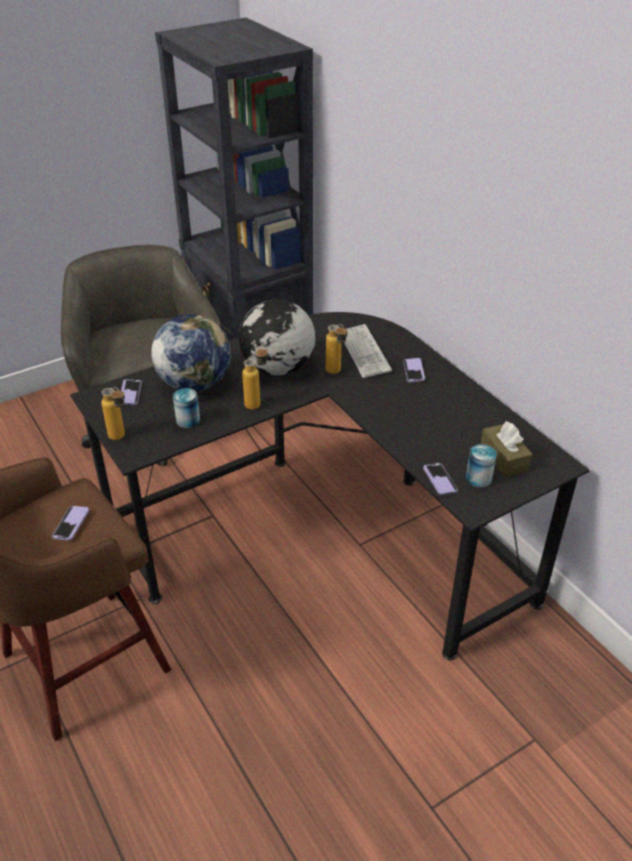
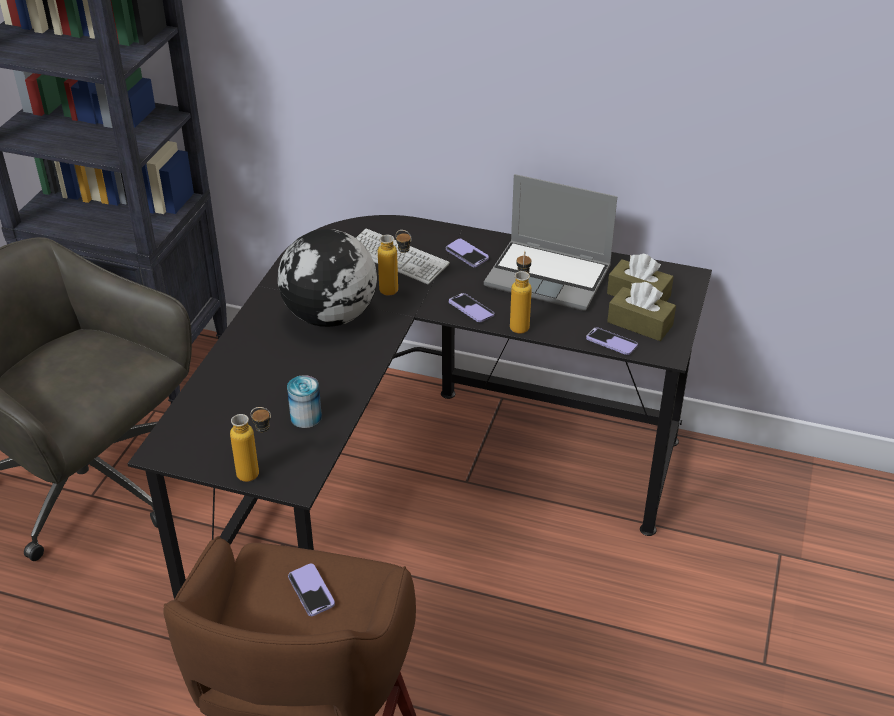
camera: 40 degrees left, 0 degrees up
(130, 393) = (201, 424): phone -> phone (471, 309)
(194, 383) = (261, 376): globe -> none
(257, 402) = (355, 361): bottle -> bottle (520, 323)
(453, 413) = (550, 277): none -> laptop
(478, 478) = (640, 323): can -> brown tissue box

